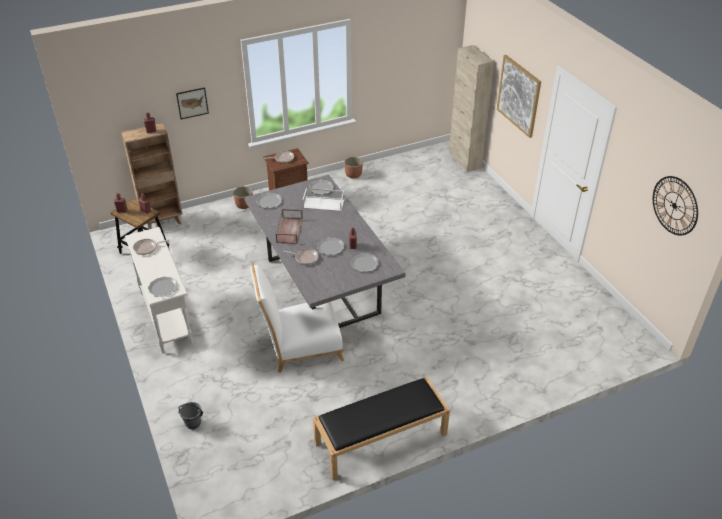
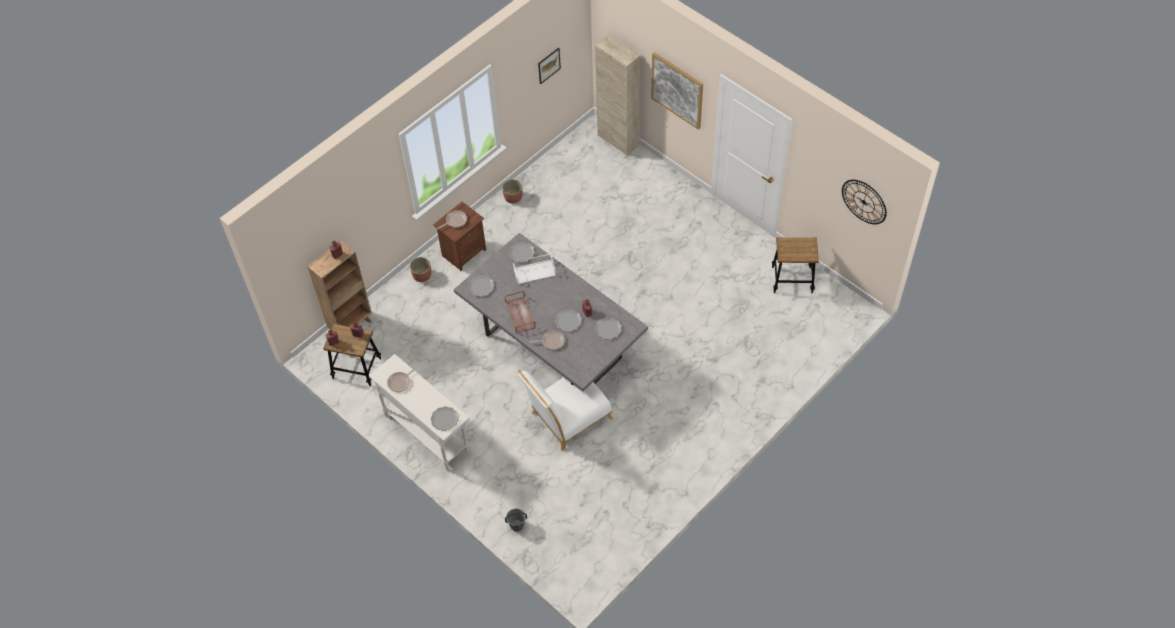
camera: 20 degrees left, 15 degrees up
(192, 103) = (363, 208): picture -> picture (549, 65)
(380, 439) = (679, 480): black bench -> none
(582, 300) = (792, 280): none -> stool

